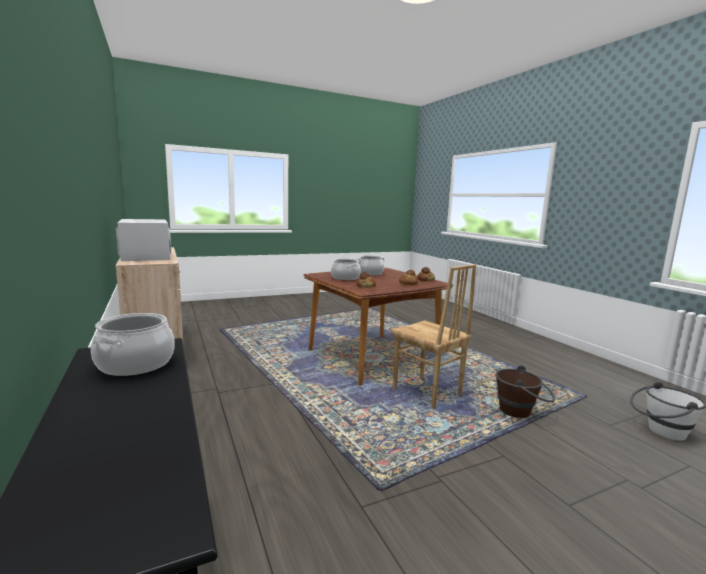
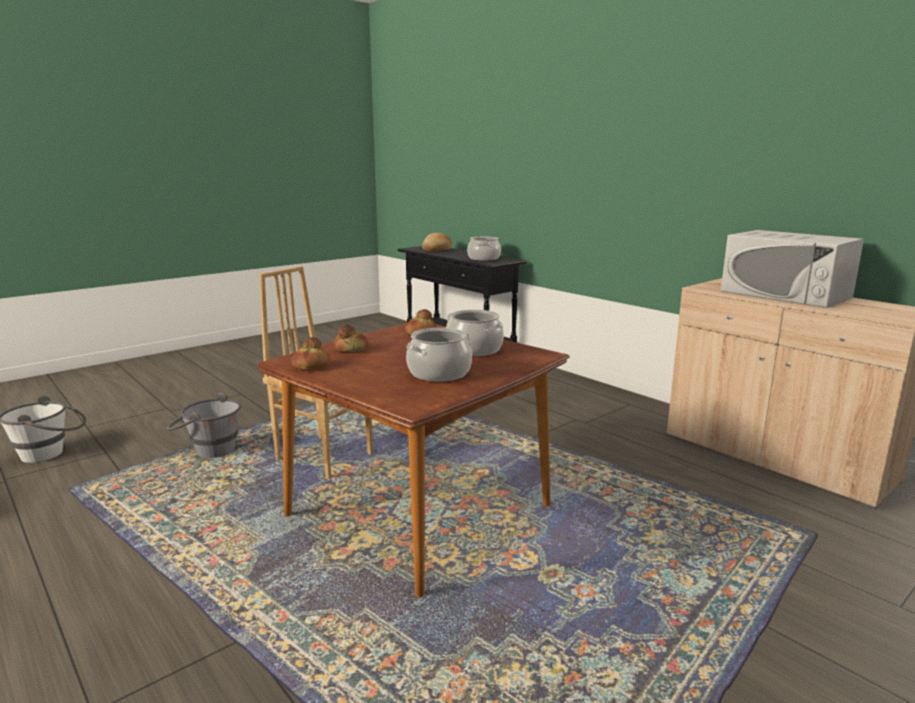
camera: 165 degrees right, 5 degrees up
(114, 463) = (437, 250): none -> bread
(521, 412) = (208, 450): brown bucket -> grey bucket

